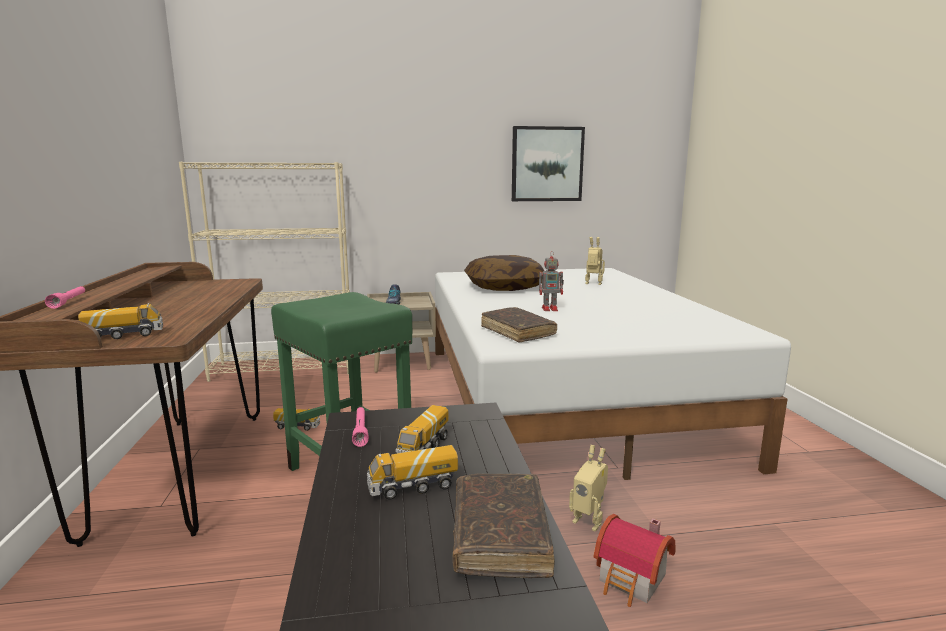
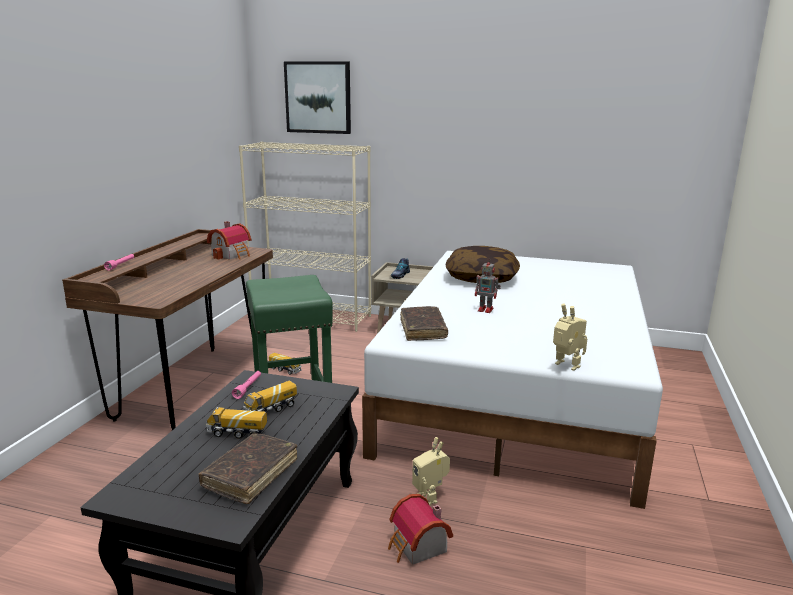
camera: 25 degrees right, 5 degrees up
(125, 335) = (138, 295): toy truck -> none
(215, 286) = (232, 254): none -> toy house
(547, 164) = (568, 152): picture -> picture (318, 97)
(593, 284) = (573, 285): toy robot -> toy robot (565, 366)

